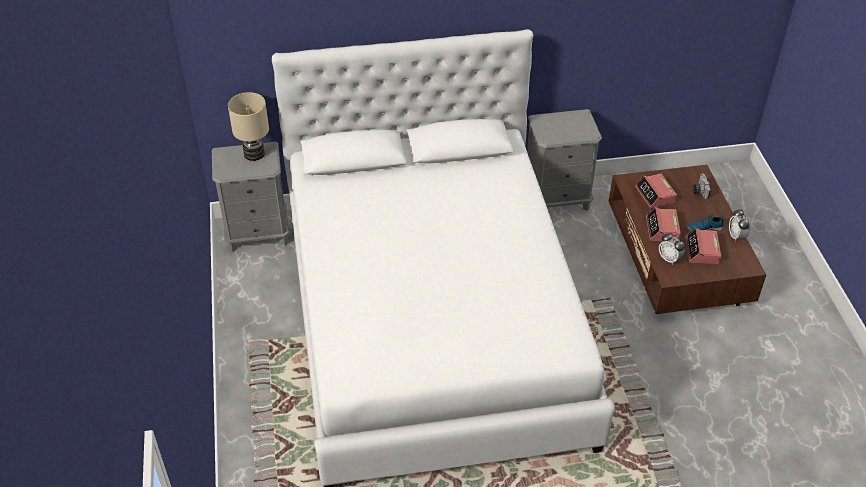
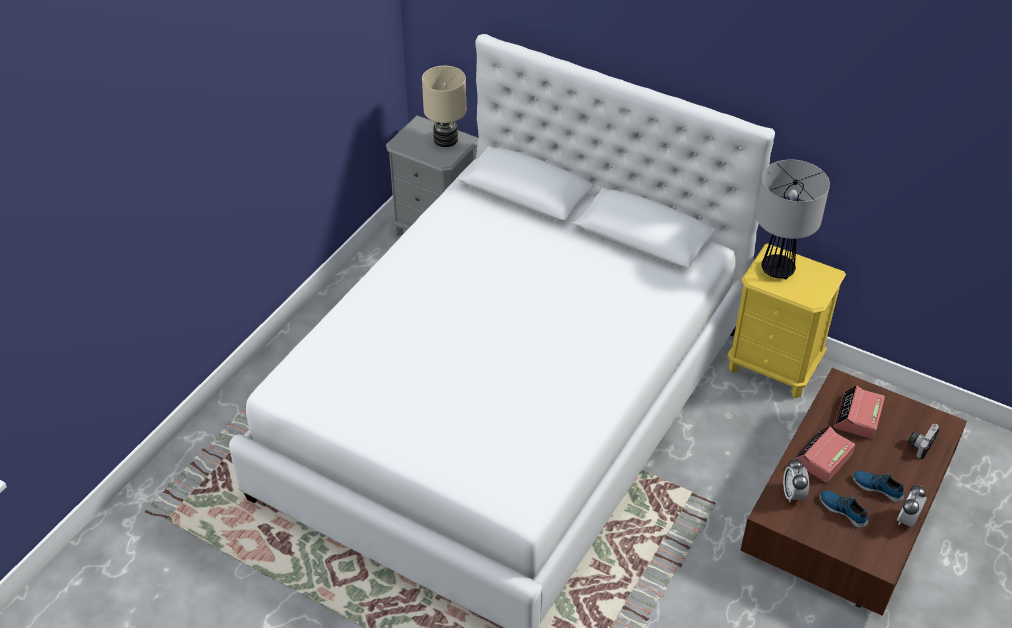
camera: 40 degrees right, 0 degrees up
(553, 127) = (777, 269): none -> table lamp
(557, 199) = (774, 366): grey nightstand -> yellow nightstand
(702, 251) = (843, 510): alarm clock -> shoe

